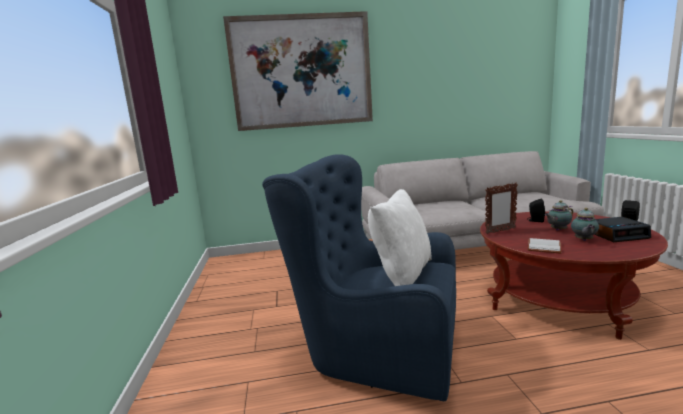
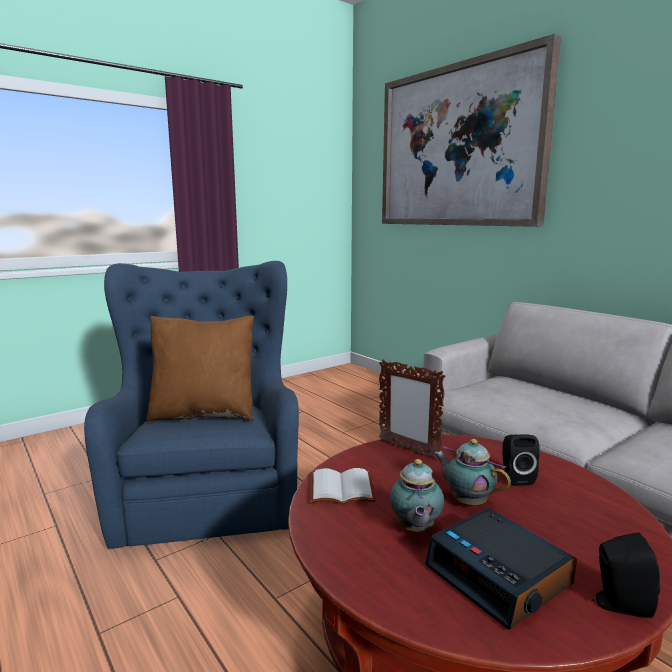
camera: 60 degrees right, 0 degrees up
(402, 274) = (204, 414): white pillow -> brown pillow
(583, 240) = (415, 530): teapot -> teapot turned 75 degrees counterclockwise

